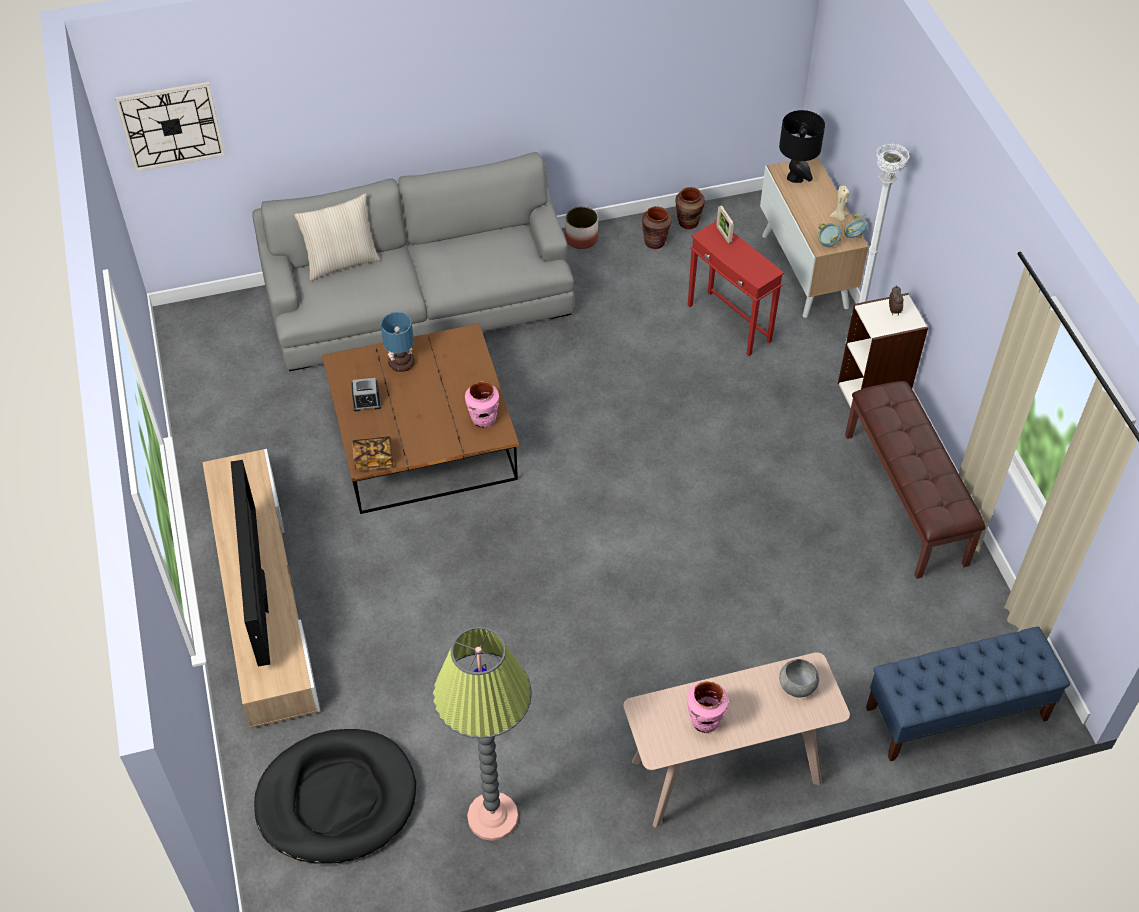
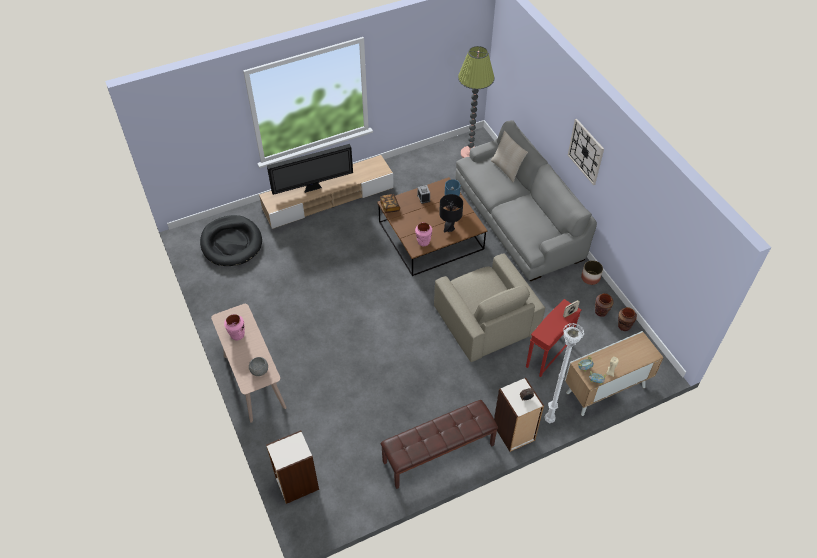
camera: 80 degrees right, 0 degrees up
(171, 126) = (507, 58): wall clock -> wall clock (586, 151)
(493, 817) = (226, 296): floor lamp -> floor lamp (470, 153)
(642, 390) = (485, 320): none -> beige armchair
(795, 177) = (637, 347): black table lamp -> black table lamp (450, 228)
(956, 714) = (296, 484): blue bench -> bookcase

